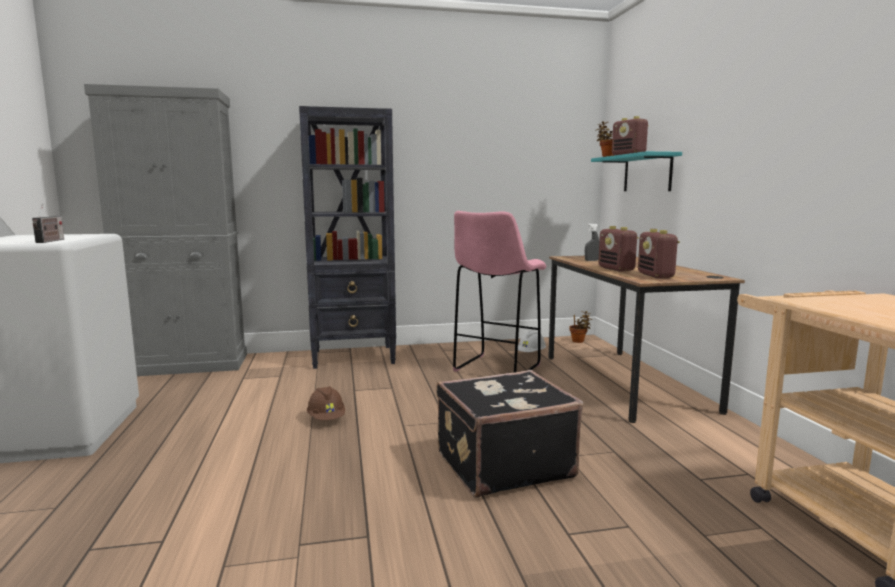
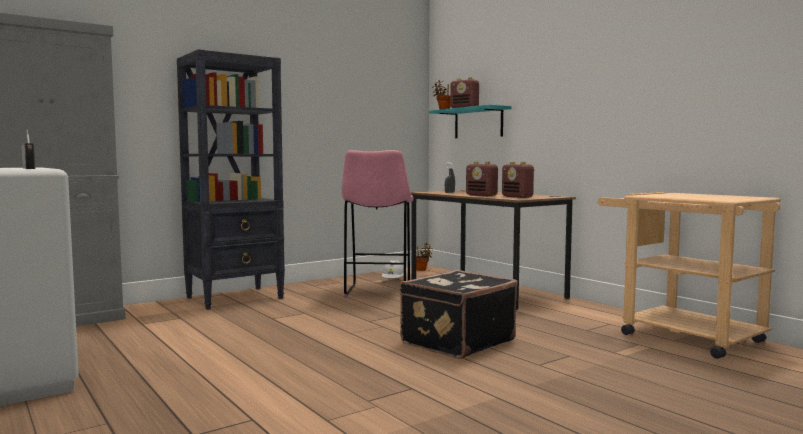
camera: 25 degrees left, 5 degrees down
(326, 419) = (277, 338): brown hard hat -> none

